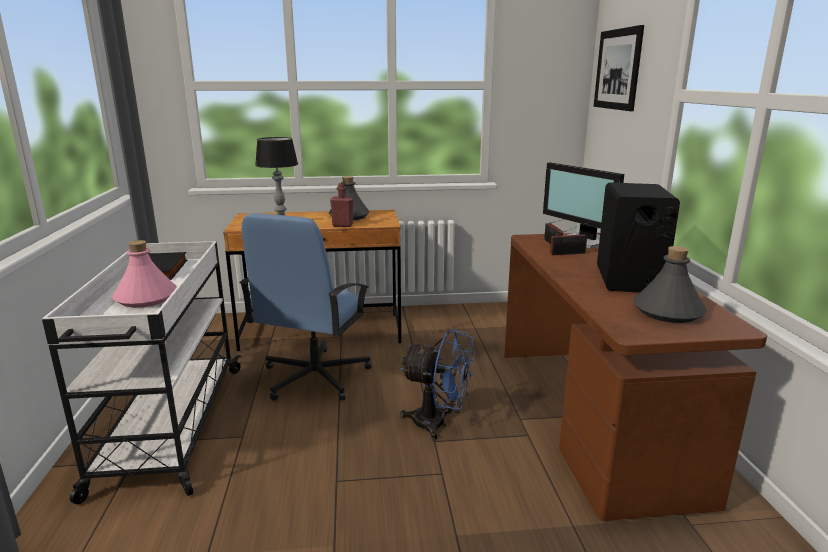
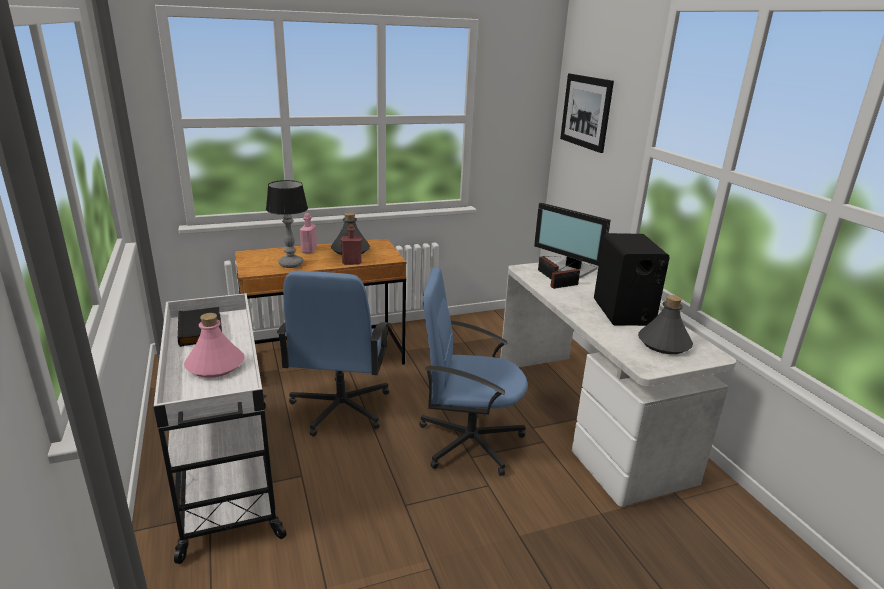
camera: 15 degrees left, 5 degrees up
(308, 215) = (309, 250): none -> pink bottle
(438, 424) = (468, 441): blue fan -> blue office chair
(592, 416) = (587, 418): brown desk -> white desk

